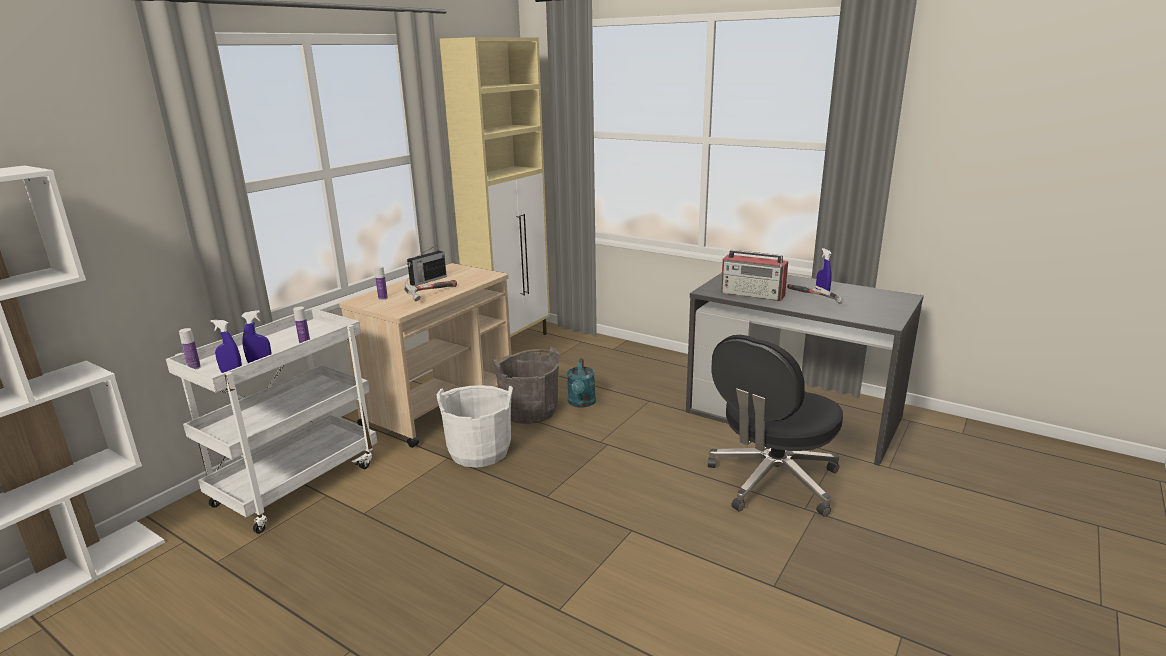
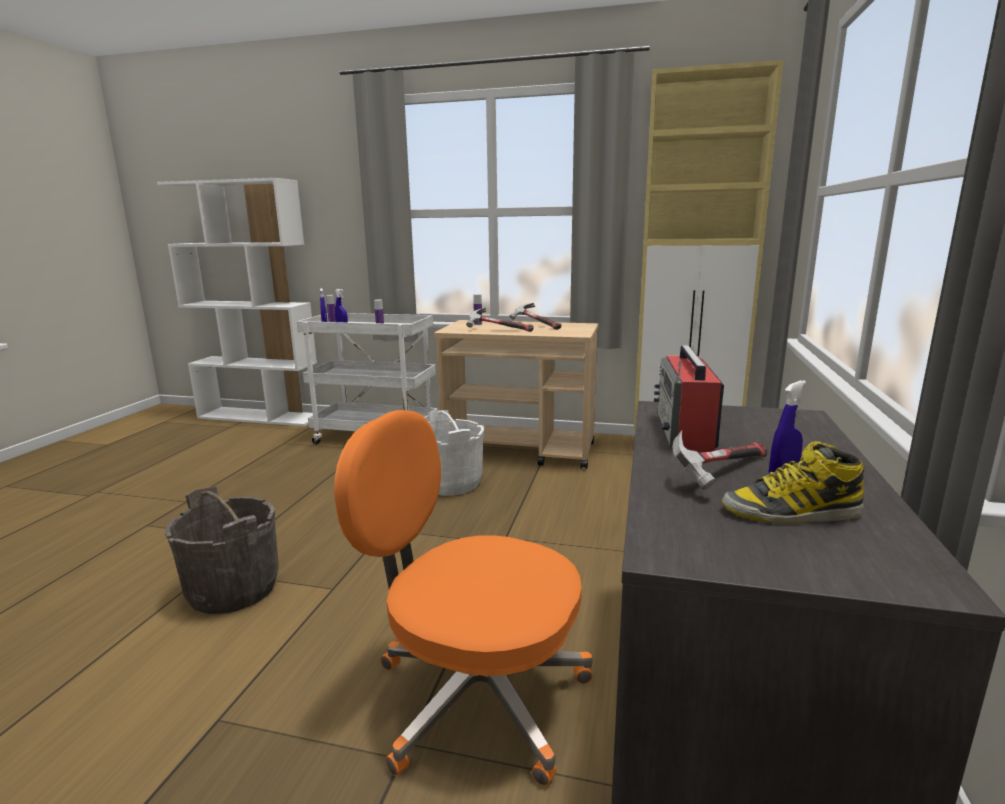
camera: 70 degrees right, 5 degrees down
(427, 280) = (536, 325): radio -> hammer
(529, 411) = (543, 487): grey bucket -> grey bucket (233, 589)
(581, 403) = (585, 510): turquoise watering can -> none
(772, 481) = (475, 696): black office chair -> orange office chair
(853, 299) = (791, 512): none -> boot

